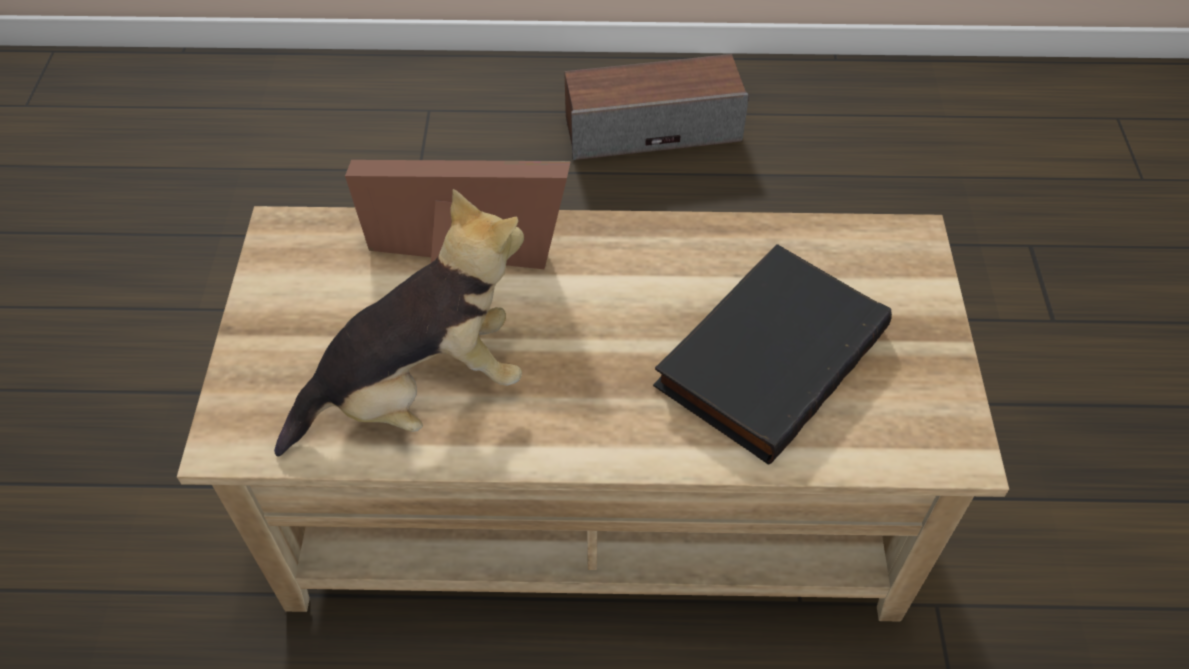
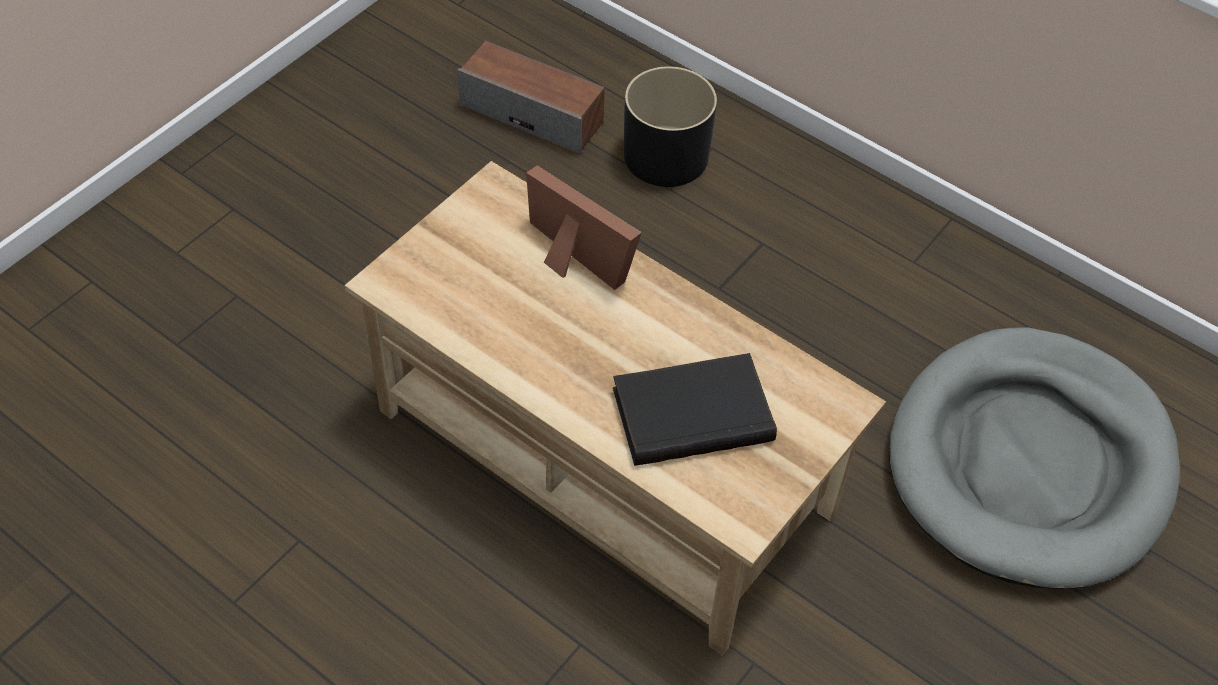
camera: 35 degrees right, 0 degrees up
(389, 141) = (666, 156): none -> black planter
(420, 392) = (491, 316): plush toy -> none
(652, 128) = (859, 249): speaker -> speaker (532, 113)
(972, 232) = (1030, 462): none -> grey dog bed

